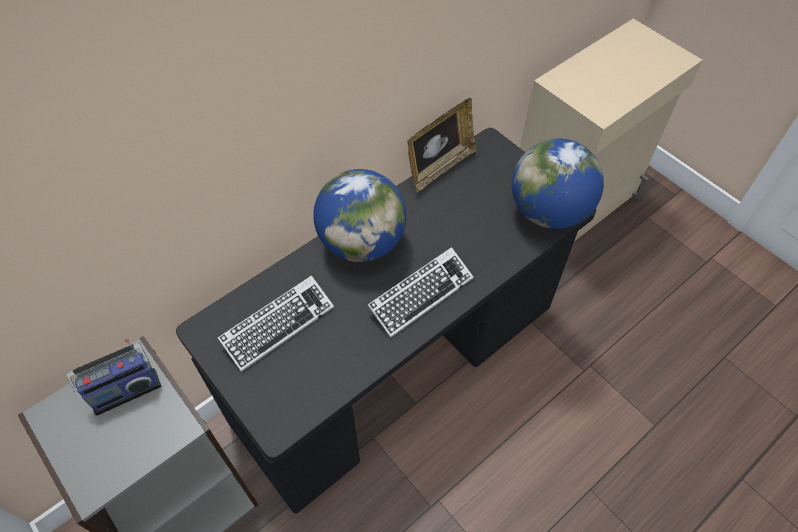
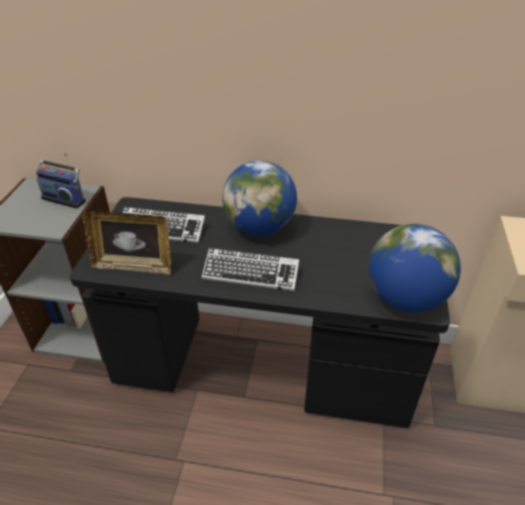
camera: 50 degrees right, 15 degrees down
(439, 167) = (364, 226): picture frame -> picture frame (133, 265)

